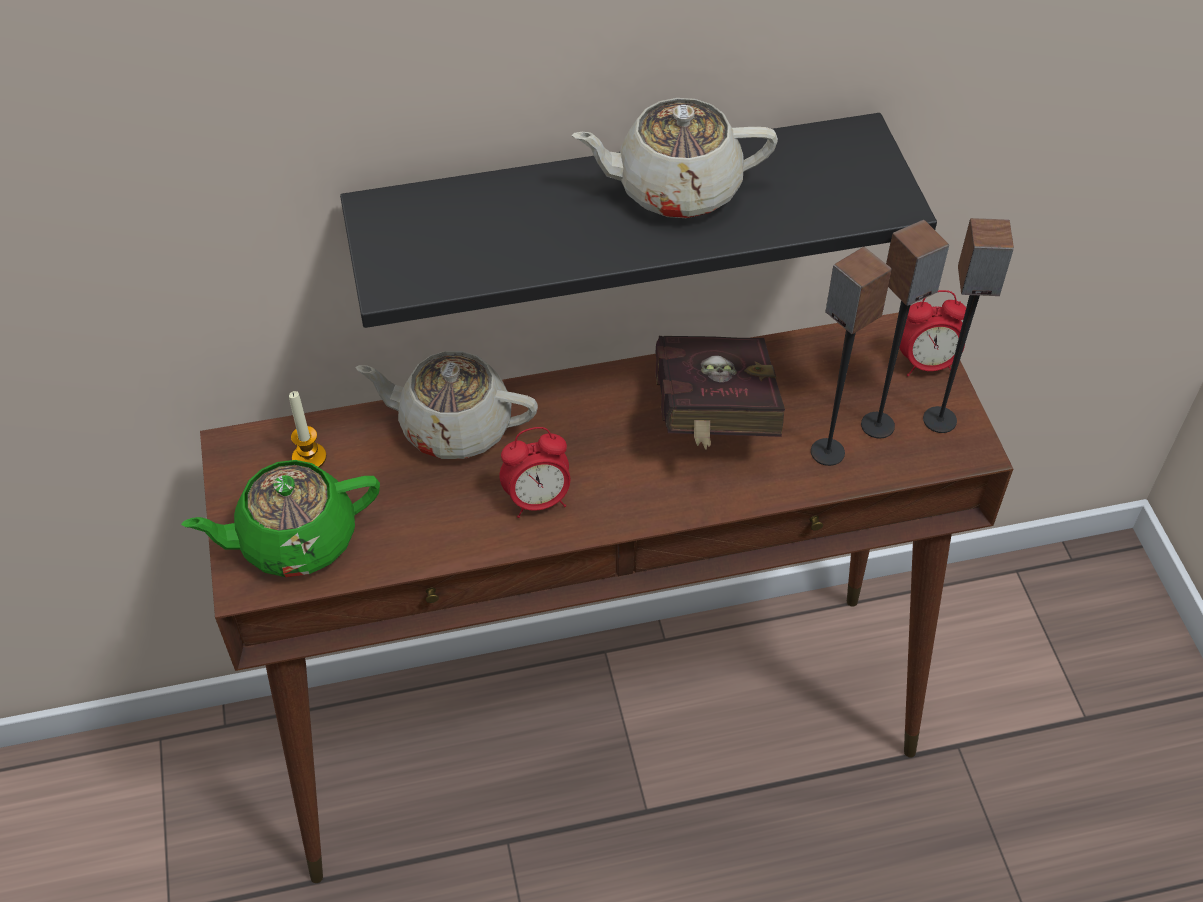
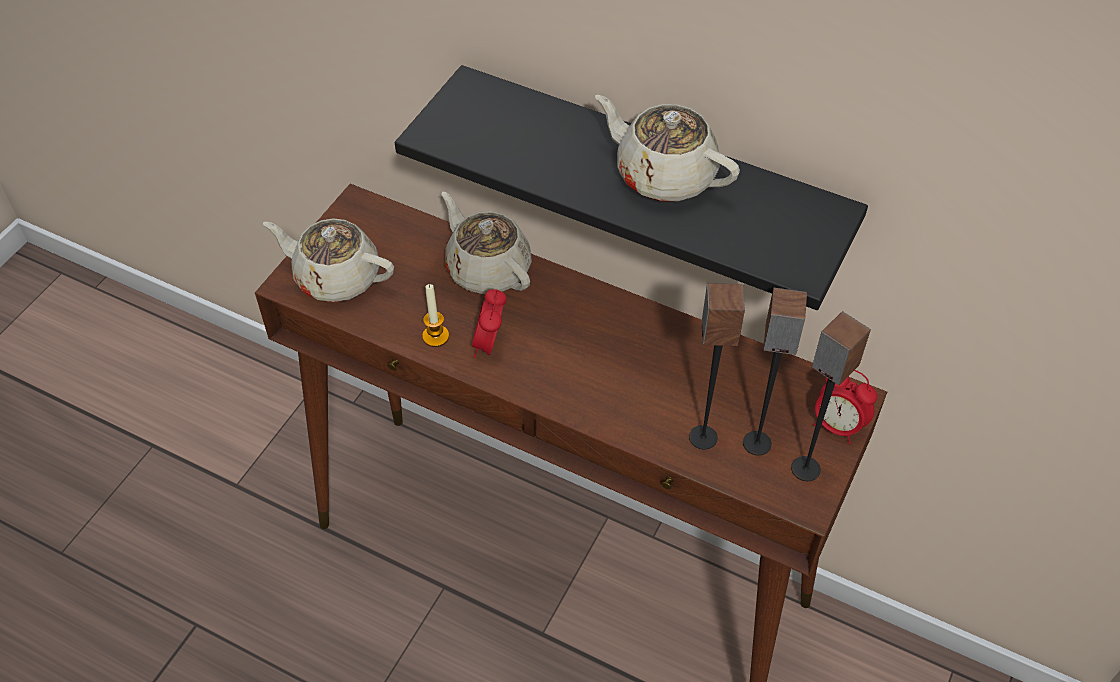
camera: 40 degrees right, 0 degrees up
(295, 539) = (336, 277): green teapot -> beige teapot
(309, 457) = (390, 235): candle -> candle (435, 336)
(538, 500) = (490, 345): alarm clock -> alarm clock turned 75 degrees clockwise
(712, 420) = (648, 367): red book -> none

